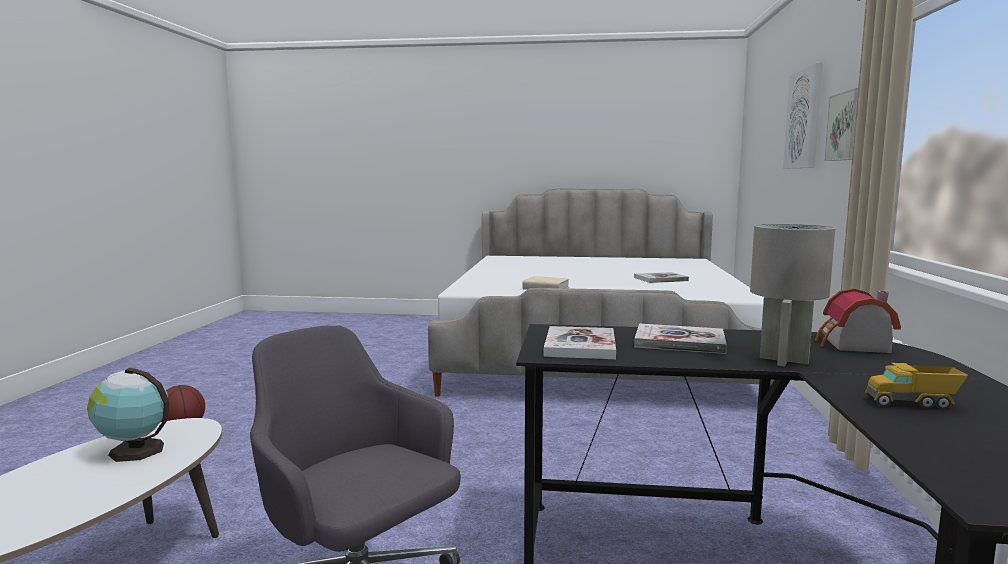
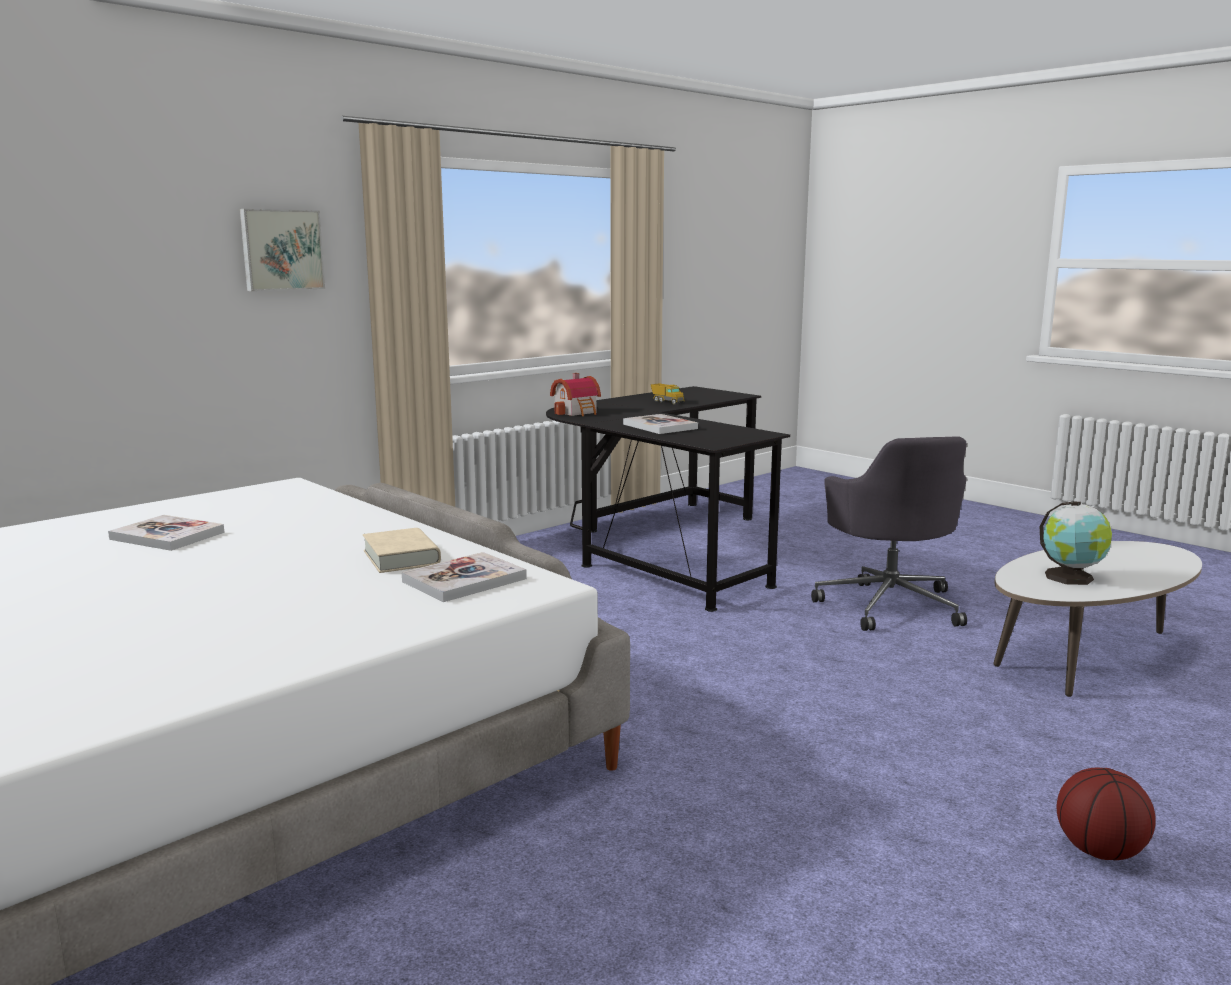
camera: 140 degrees left, 5 degrees up
(580, 346) = (727, 434): book -> book (464, 580)
(783, 360) = (645, 414): grey table lamp -> none
(804, 119) = (115, 226): picture -> none

